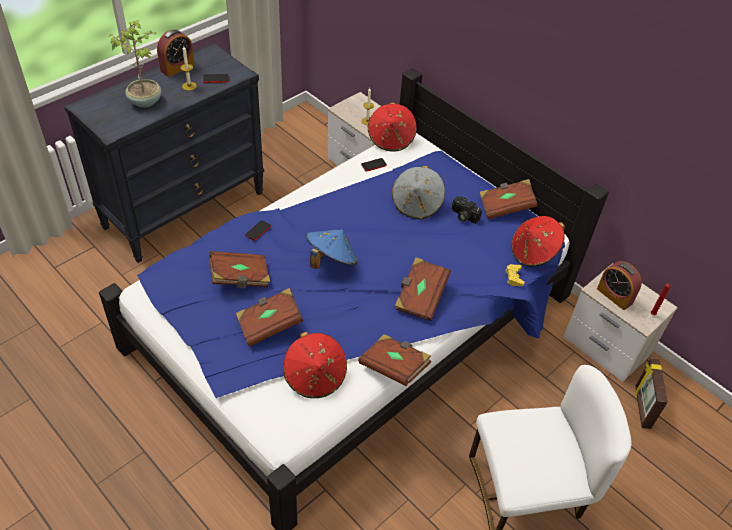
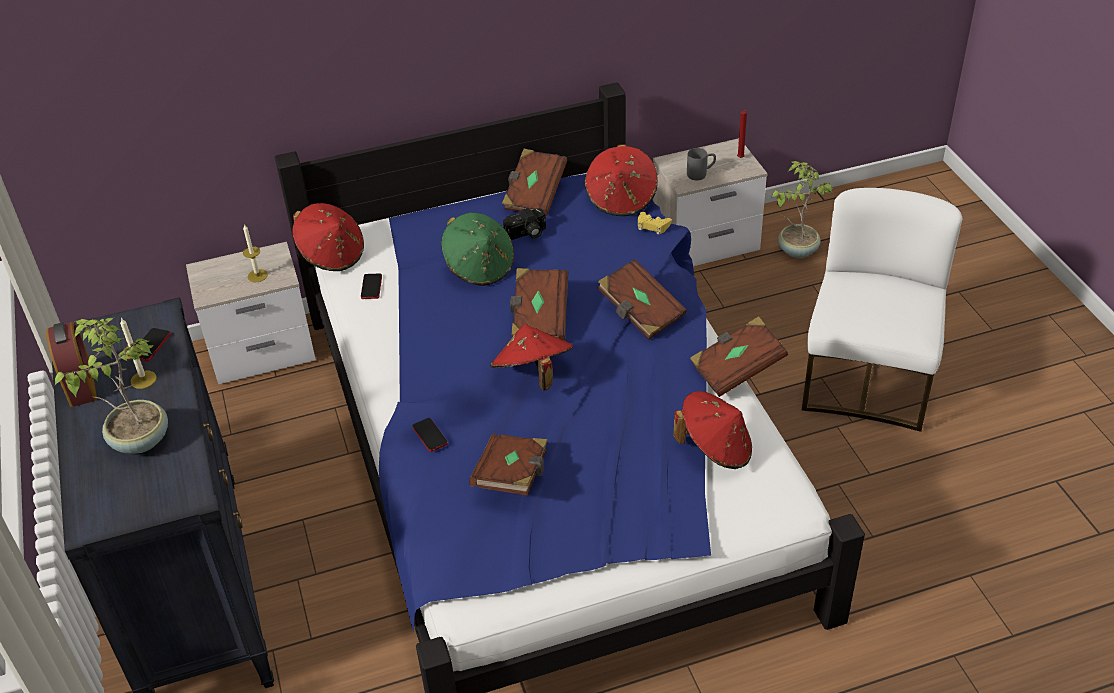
camera: 60 degrees left, 5 degrees down
(269, 324) = (614, 466): brown book -> brown book (539, 317)
(331, 260) = (532, 375): blue hat -> red hat
(417, 204) = (479, 267): grey hat -> green hat
(614, 296) = (701, 174): alarm clock -> grey mug
(641, 407) = (796, 250): picture frame -> potted plant

